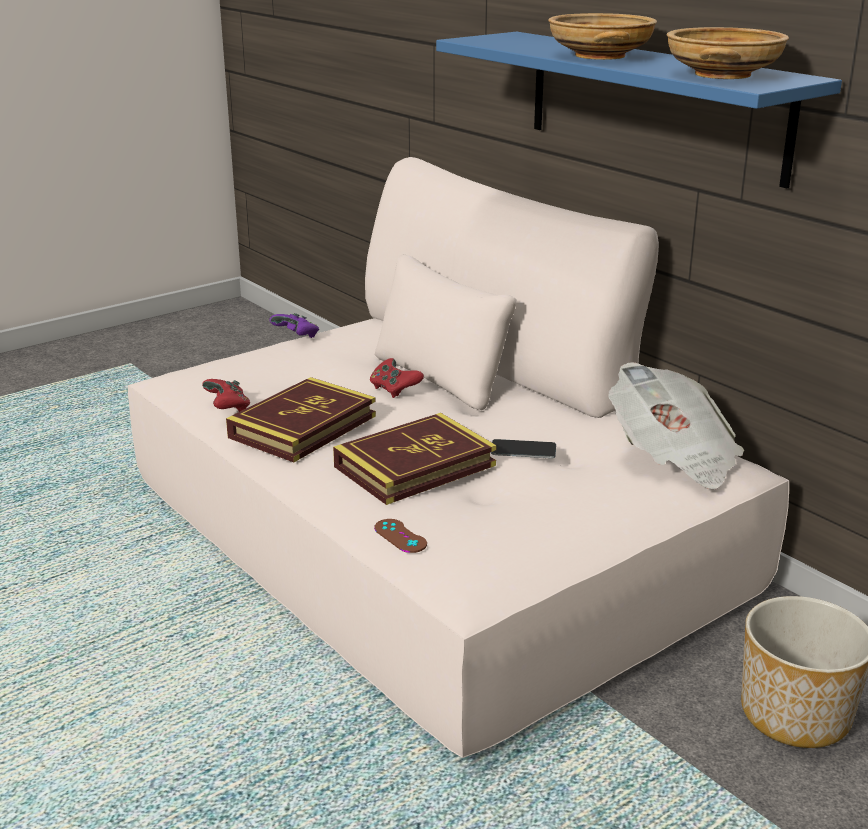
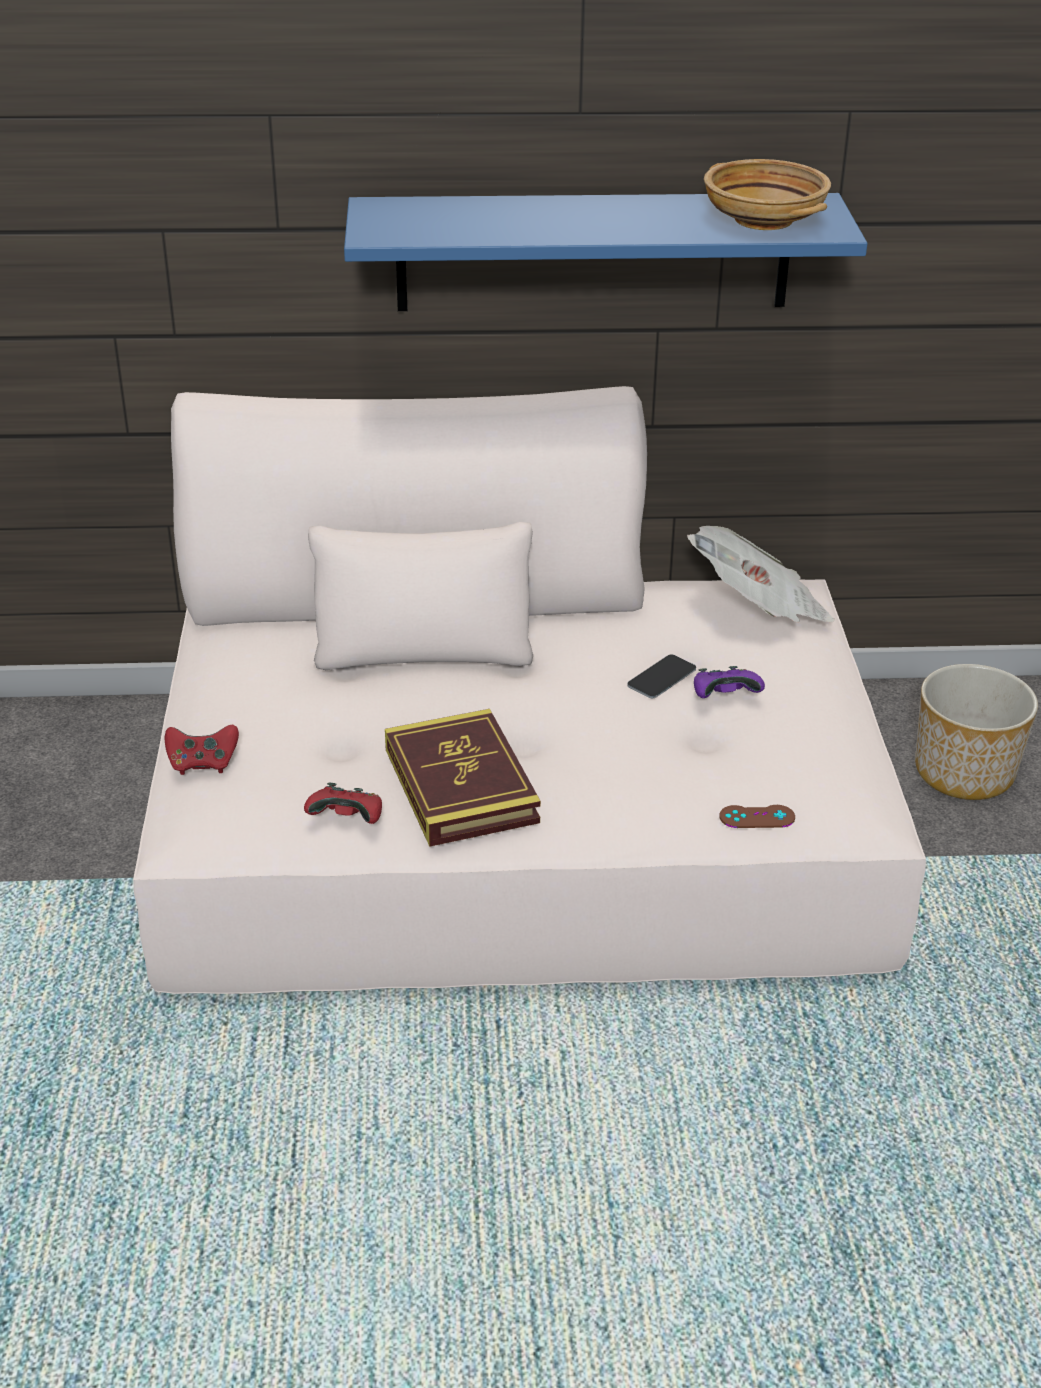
camera: 55 degrees left, 10 degrees up
(297, 337) = (202, 698): purple game controller -> purple game controller (724, 697)
(394, 389) = (438, 692): red game controller -> red game controller (202, 763)
(415, 466) = (629, 752): book -> none
(599, 55) = (585, 222): beige bowl -> none

